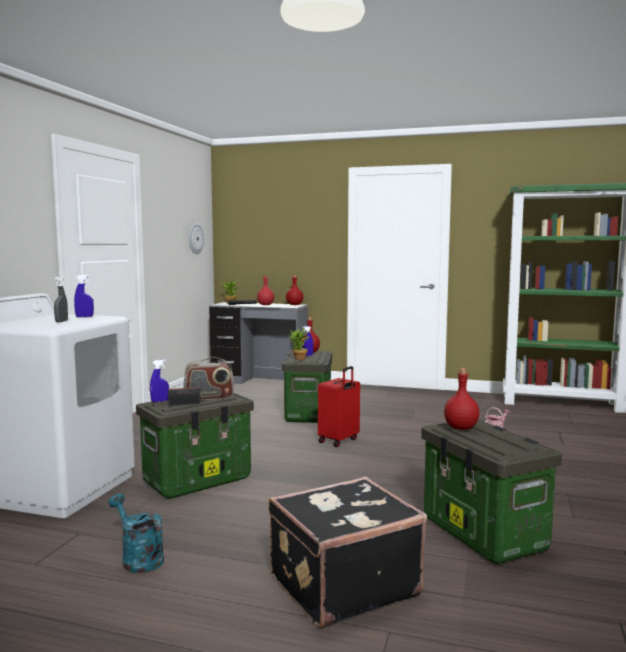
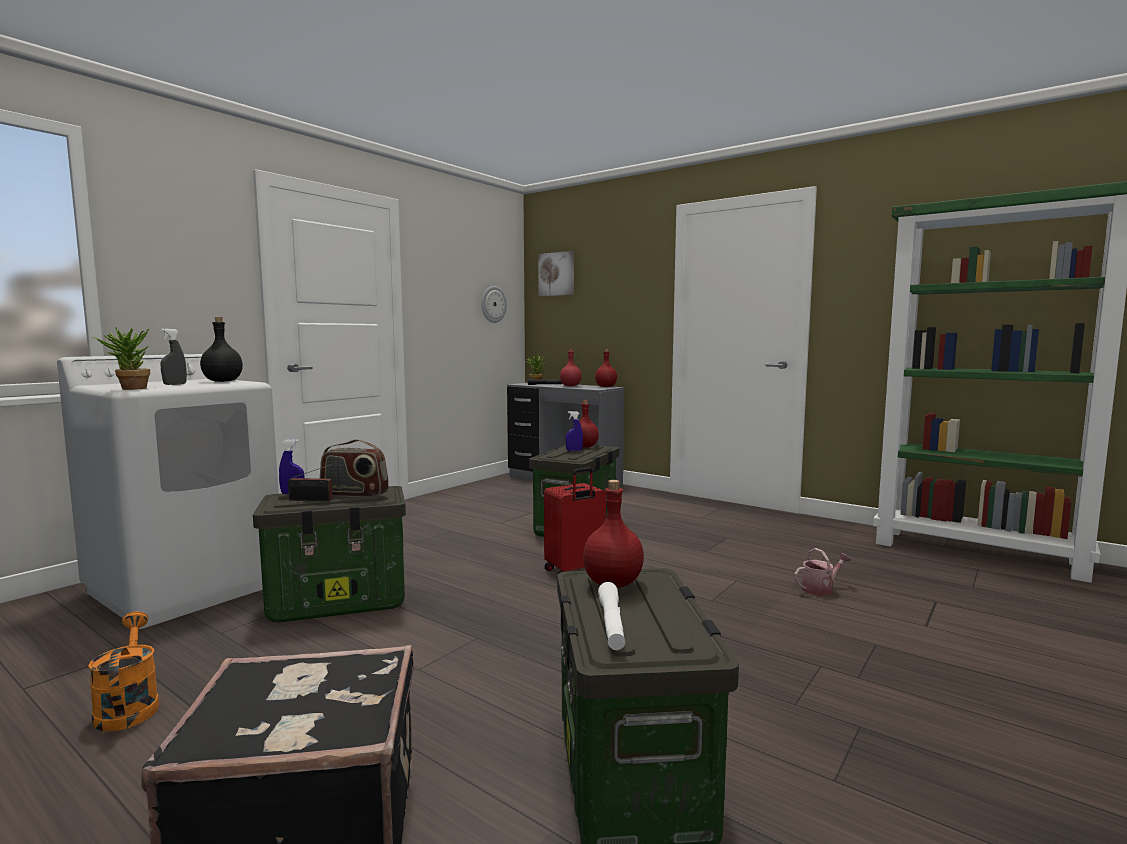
camera: 20 degrees right, 0 degrees up
(84, 317) = (223, 381): blue spray bottle -> black bottle
(138, 558) = (128, 707): turquoise watering can -> orange watering can
(244, 214) = (557, 274): none -> picture
(298, 359) = (555, 454): potted plant -> potted plant (129, 389)
(488, 444) = (611, 624): none -> white flashlight

